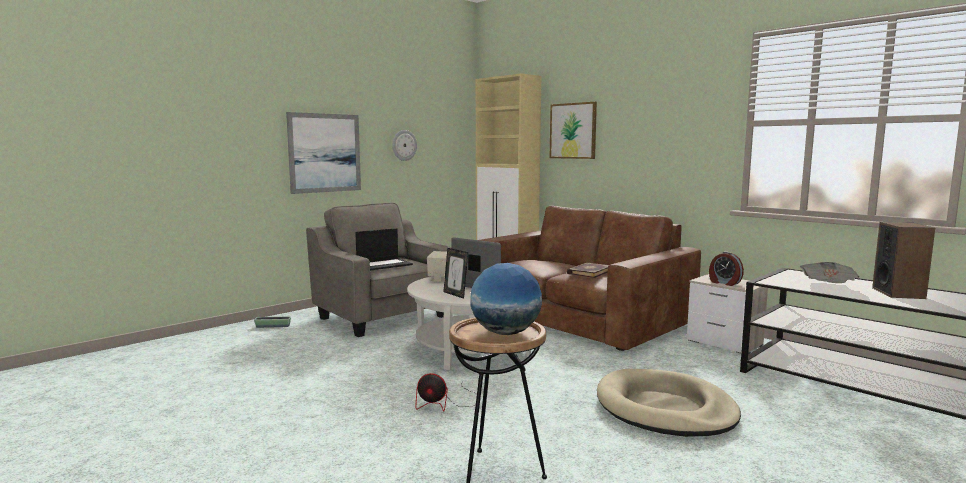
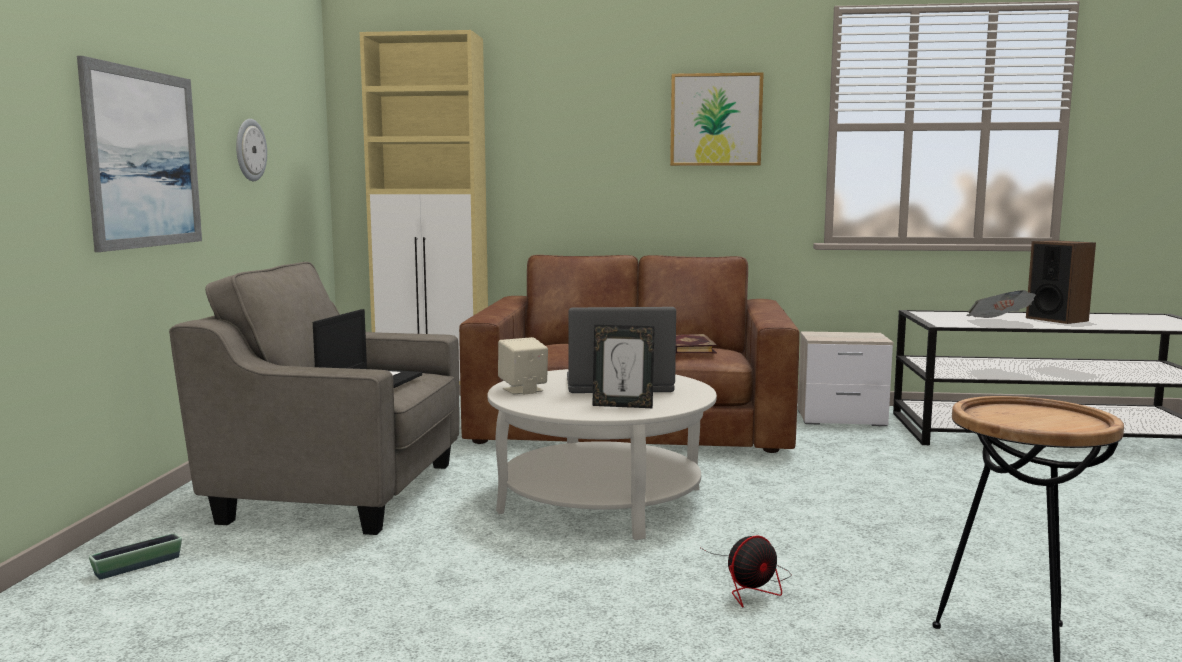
camera: 40 degrees left, 0 degrees up
(505, 333) = (1042, 417): globe -> none
(573, 131) = (547, 133): picture -> picture (716, 120)
(665, 408) = (961, 504): beige dog bed -> none
(724, 283) = (847, 338): alarm clock -> none

